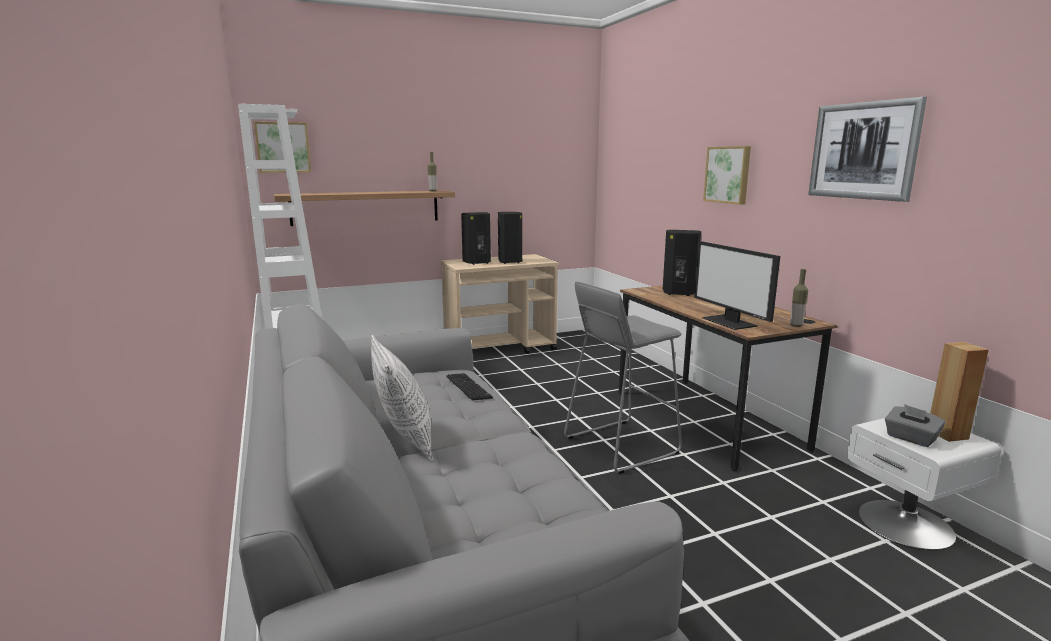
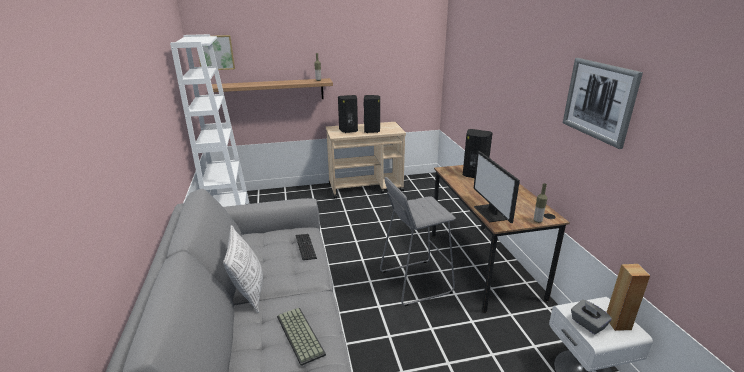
camera: 10 degrees right, 10 degrees up
(514, 480) = (298, 335): none -> keyboard
(728, 174) = (518, 90): picture -> none

